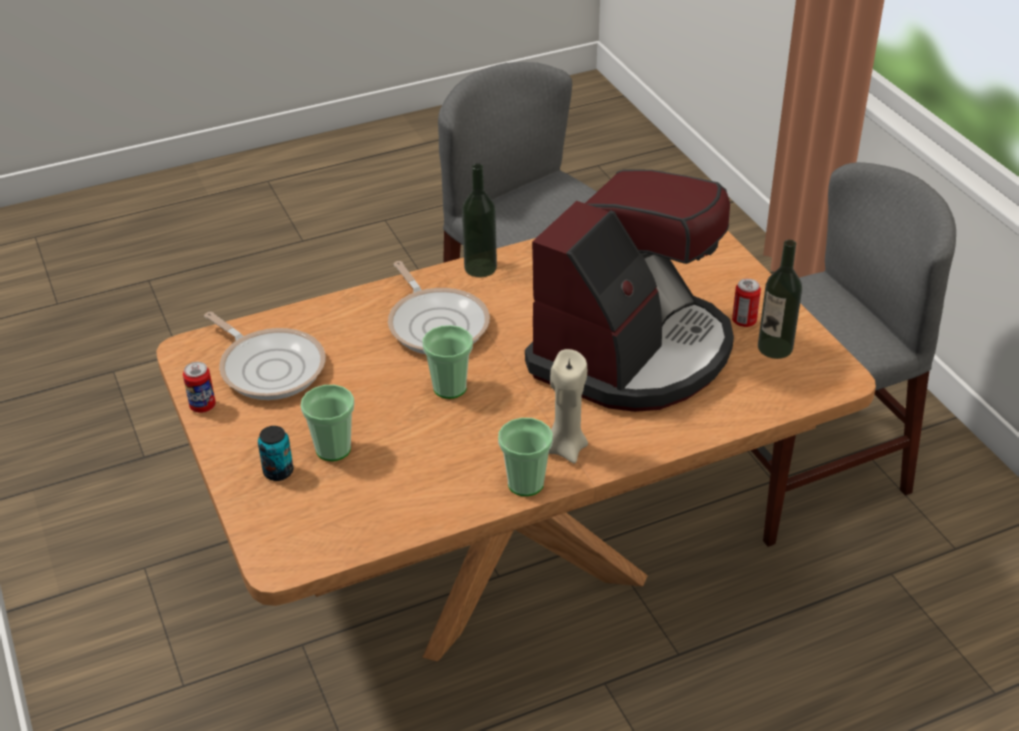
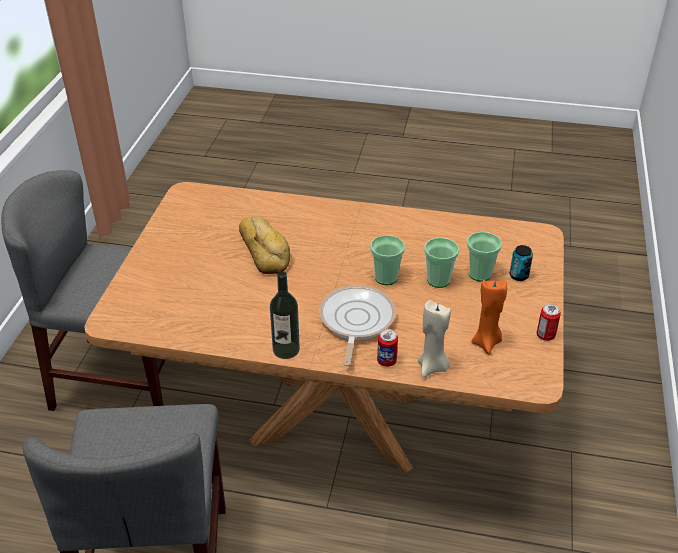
camera: 145 degrees left, 0 degrees up
(270, 367) = (486, 343): frying pan -> orange candle
(525, 483) = (393, 216): cup -> cup (438, 280)
(565, 448) = (357, 221): beige candle -> beige candle (432, 367)
(633, 352) = (265, 250): coffee machine -> bread
(744, 321) = (184, 238): can -> can (386, 361)
(775, 348) = (192, 218): bottle -> none

